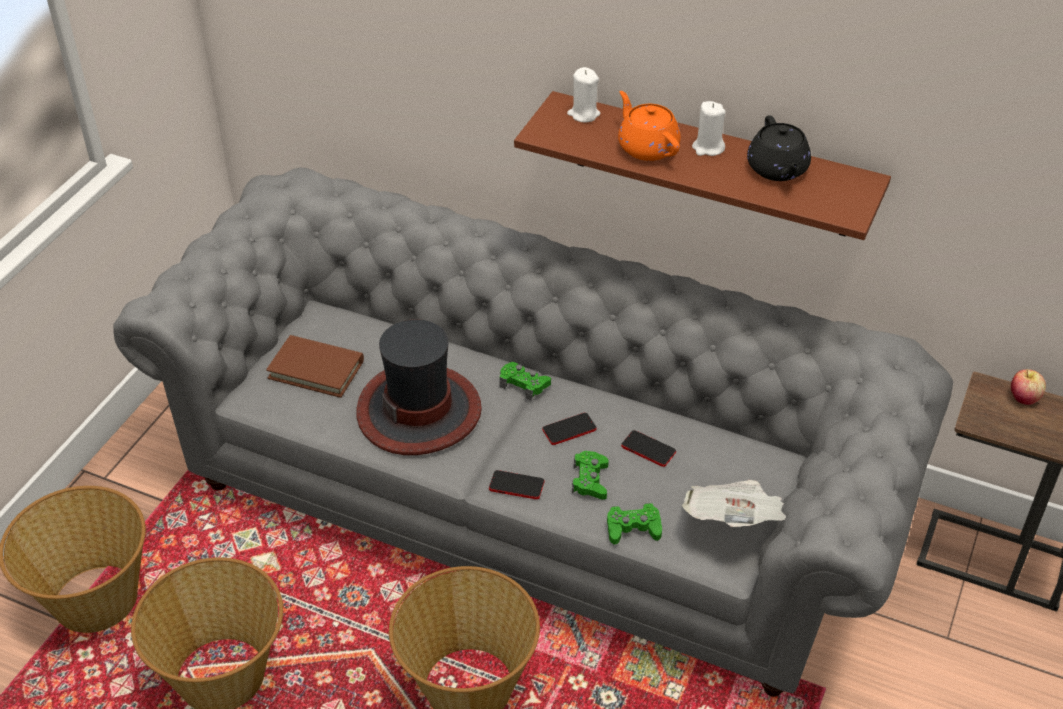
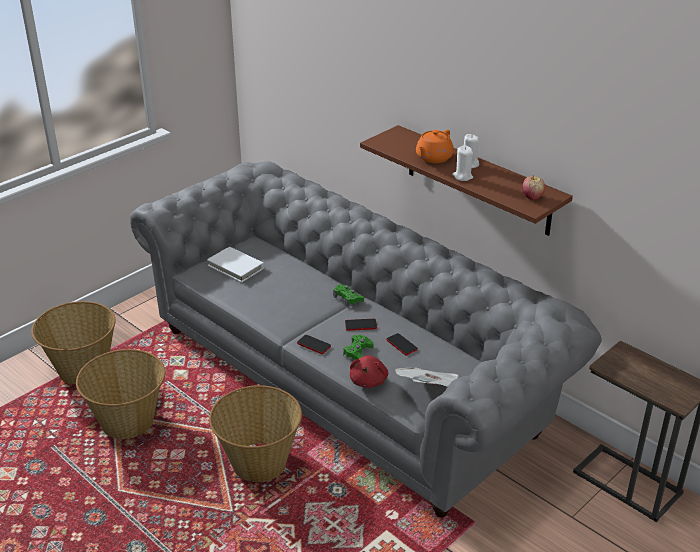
camera: 20 degrees right, 10 degrees down
(316, 369) = (236, 267): brown book -> white book
(419, 411) = (281, 298): hat -> none
(583, 114) = (407, 137): white candle -> white candle (462, 176)
(633, 528) = (369, 381): green game controller -> red plush toy
(647, 147) = (433, 158): orange teapot -> orange teapot turned 135 degrees counterclockwise
(777, 169) = (503, 180): black teapot -> none
(1023, 398) = (645, 361): apple -> apple (532, 197)

